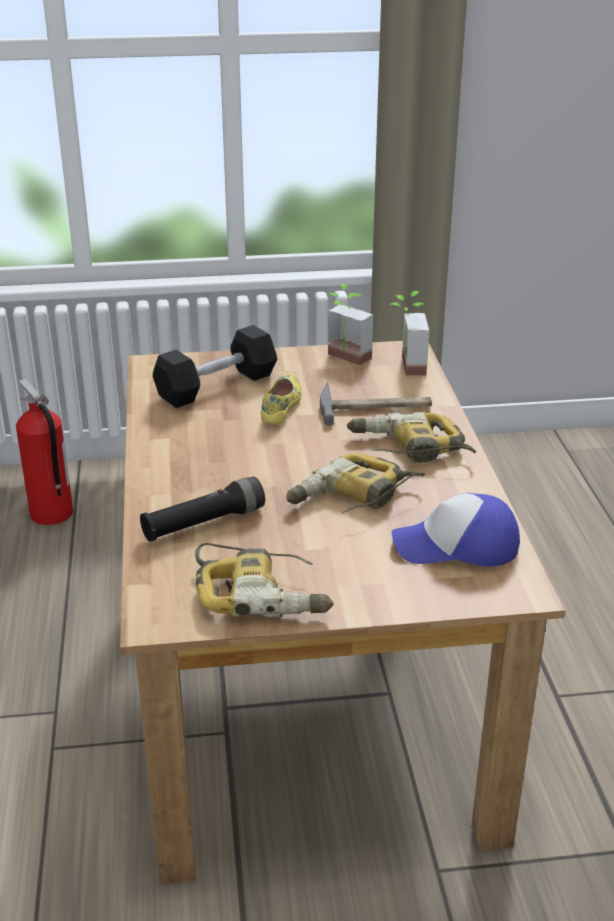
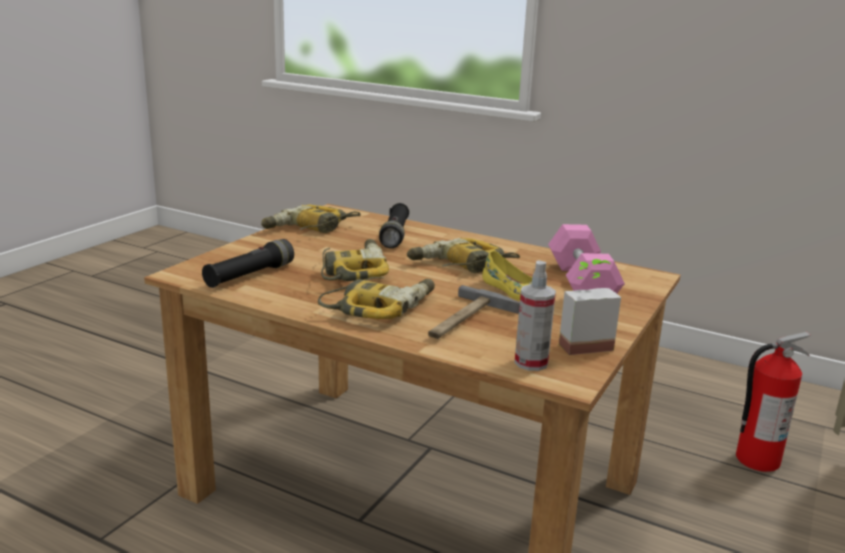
camera: 125 degrees right, 10 degrees down
(216, 386) = (581, 283): black dumbbell -> pink dumbbell
(252, 449) = (461, 266): none -> power drill
(405, 366) = (531, 363): potted plant -> spray bottle
(457, 546) = (249, 275): cap -> black flashlight

